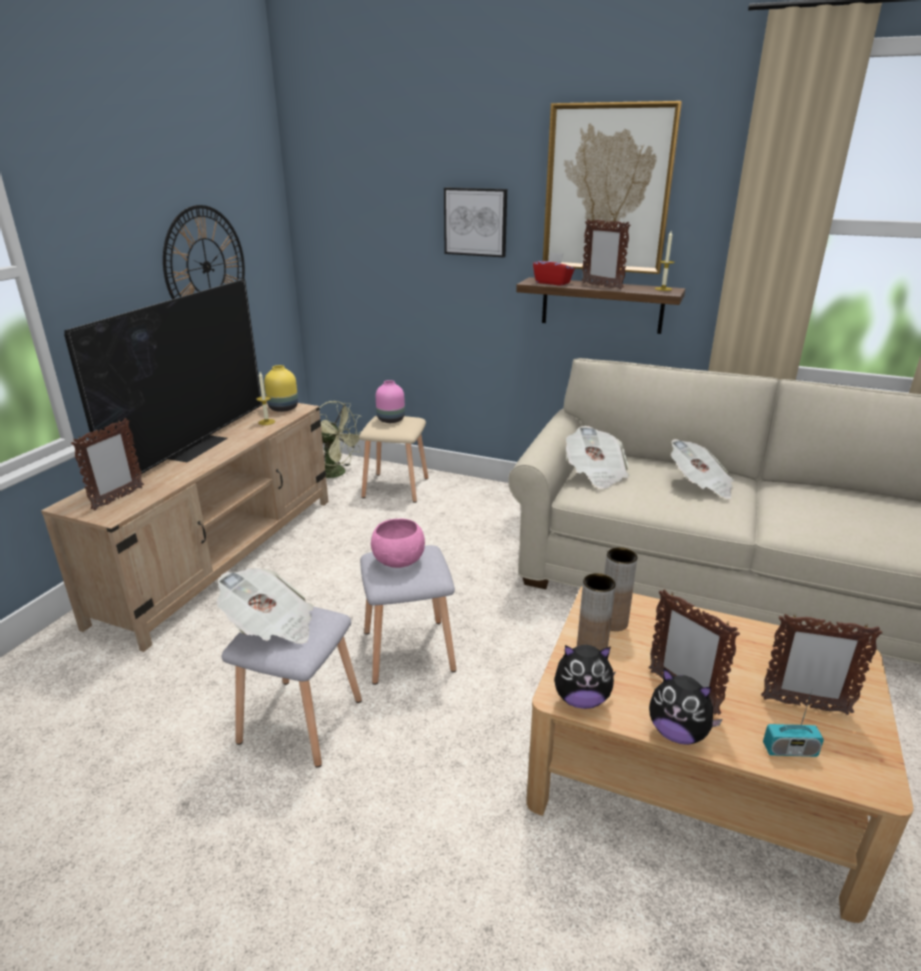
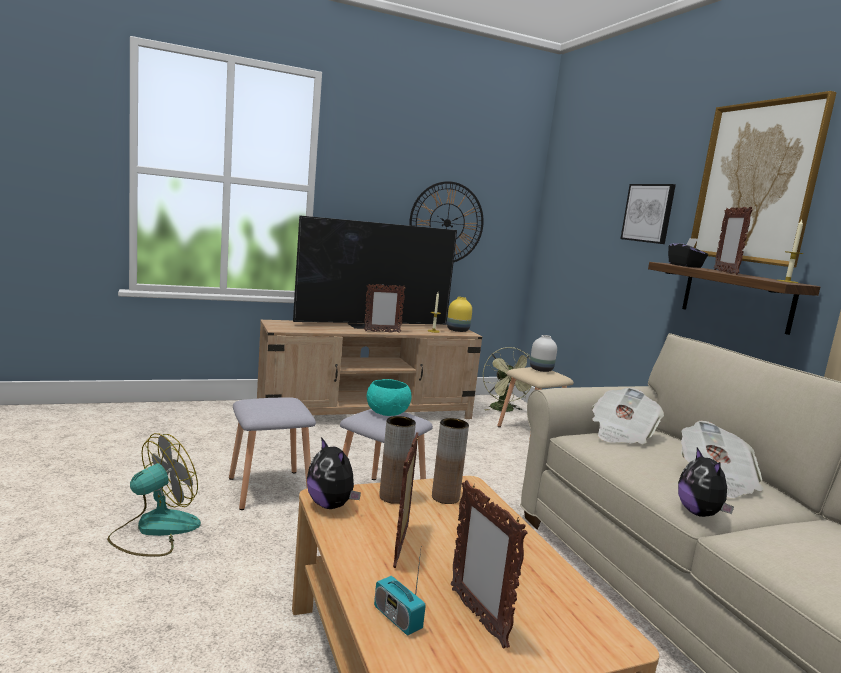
camera: 45 degrees right, 15 degrees down
(118, 499) = (294, 326): picture frame -> picture frame (382, 332)
(271, 626) = (268, 401): newspaper -> none
(284, 868) = (154, 530): none -> fan
(390, 420) = (541, 369): pink vase -> white vase
(399, 560) = (387, 413): pink bowl -> turquoise bowl
(553, 283) = (685, 266): red tissue box -> black tissue box
(677, 733) = (345, 554): plush toy -> plush toy (700, 513)

